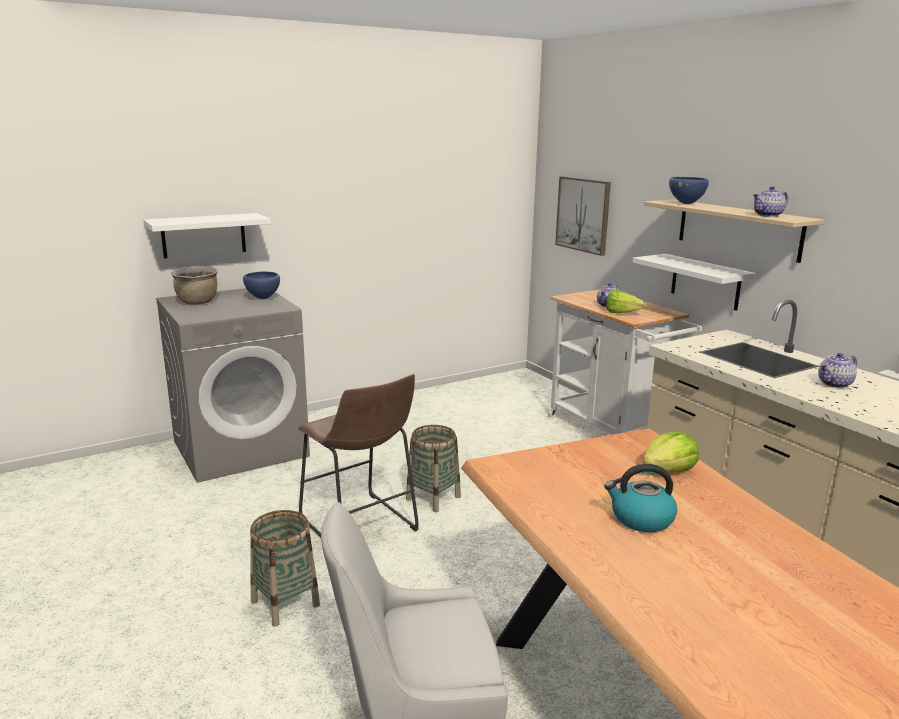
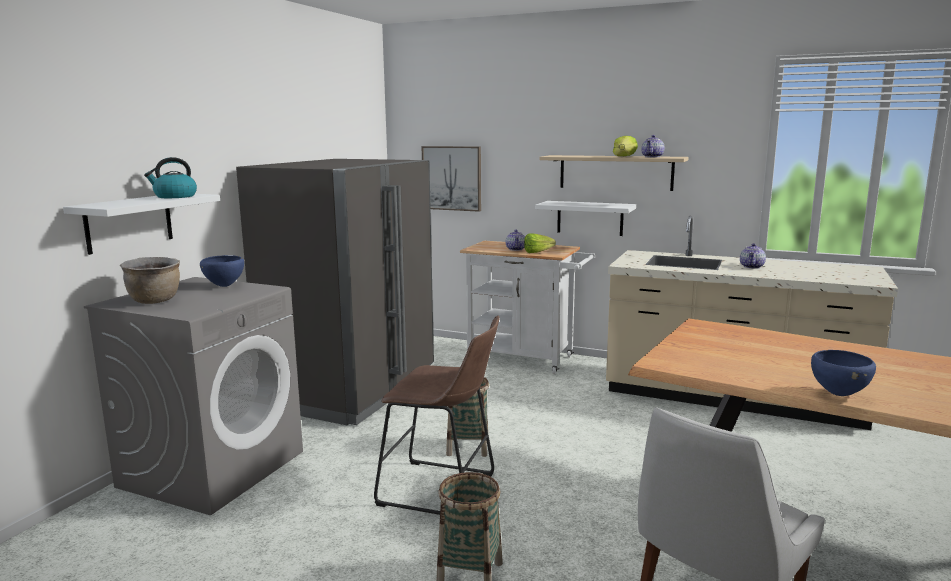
camera: 35 degrees left, 5 degrees down
(414, 415) = (352, 389): none -> grey fridge
(641, 519) = (799, 365): kettle -> kettle (174, 196)
(668, 471) = (752, 337): lettuce -> lettuce (624, 156)
(686, 204) = (574, 156): blue bowl -> blue bowl (838, 394)

